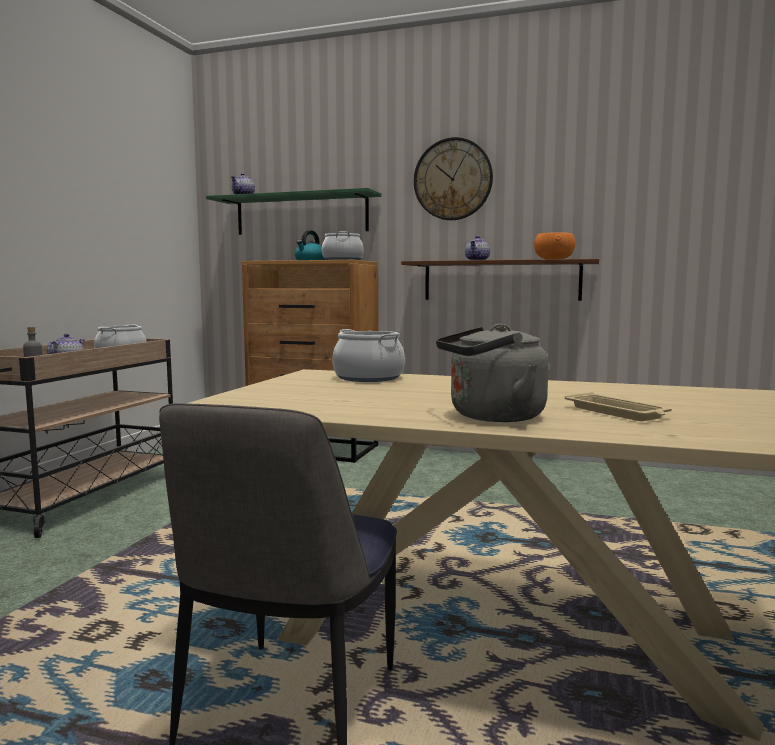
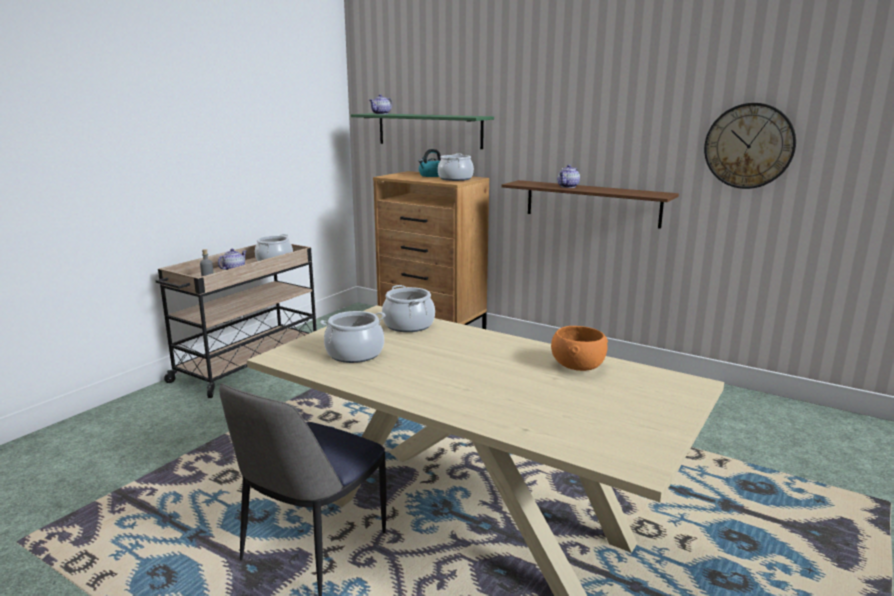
camera: 15 degrees right, 10 degrees up
(325, 397) = (354, 353): none -> cooking pot
(453, 179) = (554, 108): wall clock -> wall clock (749, 146)
(491, 417) = (435, 393): grey kettle -> none
(553, 259) = (633, 192): orange bowl -> orange bowl (577, 366)
(617, 412) = (525, 397): beige tray -> none

